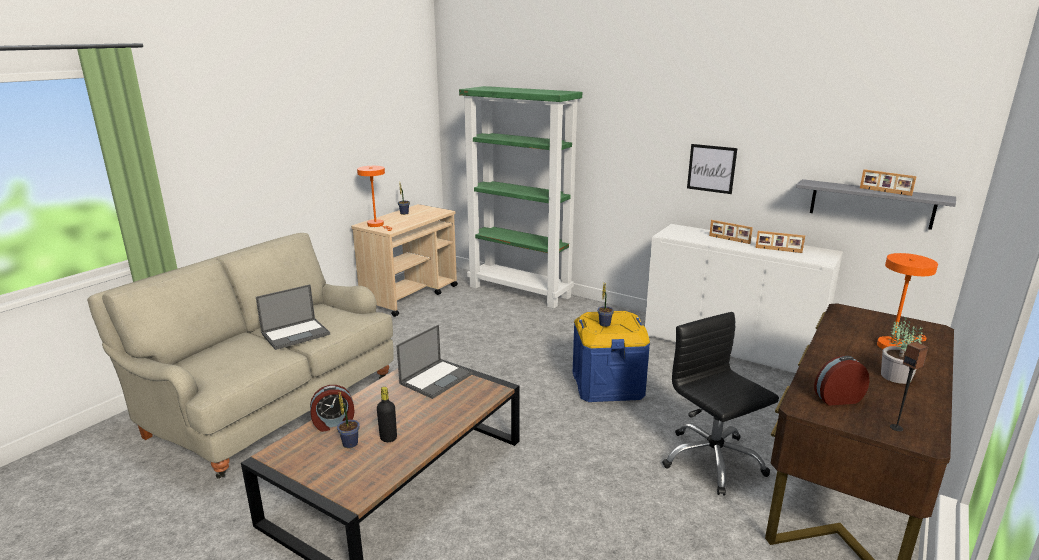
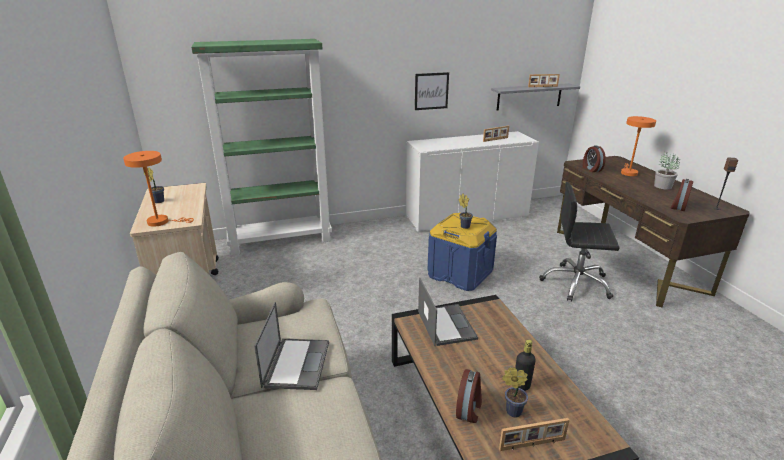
camera: 50 degrees left, 5 degrees up
(729, 240) = (461, 141): picture frame -> picture frame (532, 445)
(845, 322) = (591, 169): none -> alarm clock

